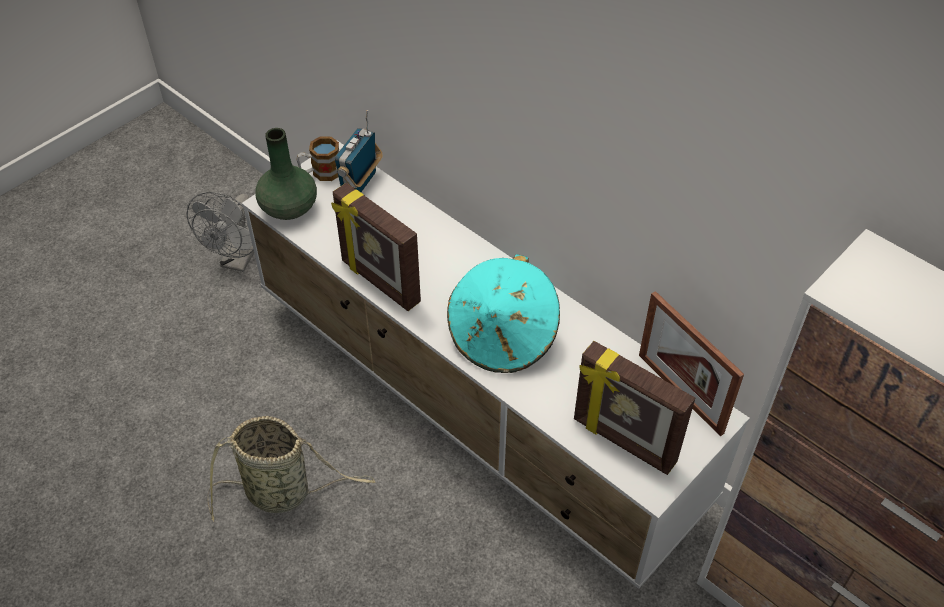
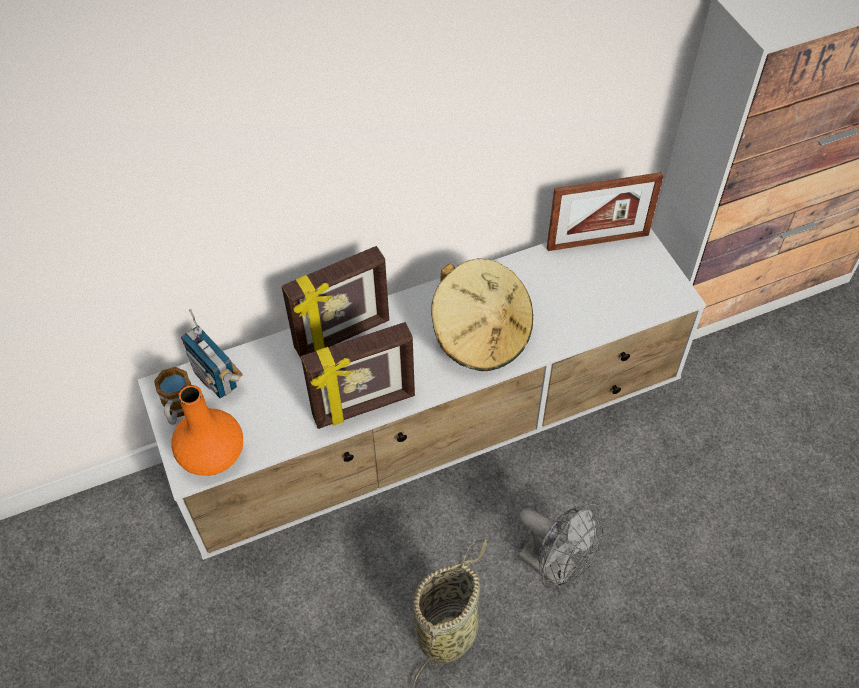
camera: 65 degrees left, 5 degrees up
(238, 260) = (121, 584): grey fan -> grey fan (555, 567)
(288, 208) = (213, 455): green vase -> orange vase
(503, 337) = (481, 335): turquoise hat -> beige hat
(623, 442) = (629, 296): picture frame -> picture frame (343, 335)

